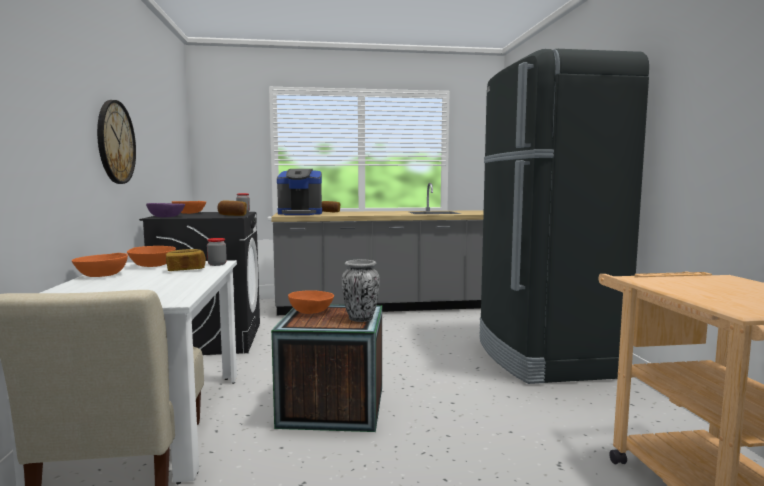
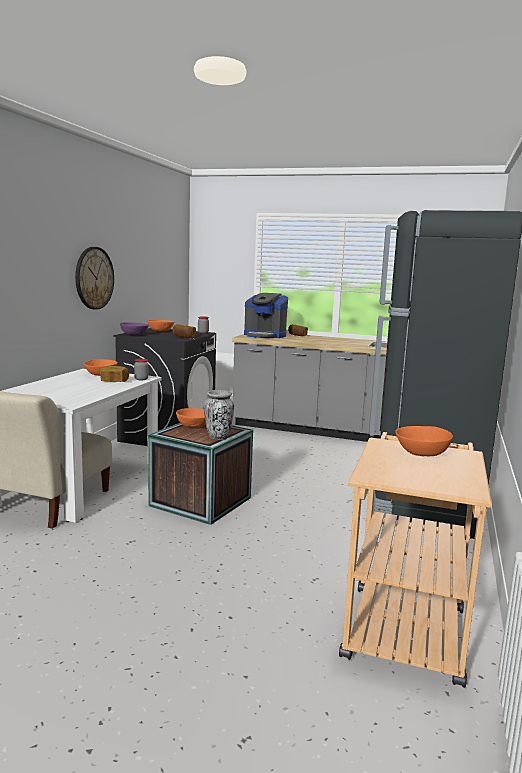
camera: 25 degrees right, 5 degrees up
(101, 275) = (61, 378): orange bowl -> orange bowl (421, 453)

